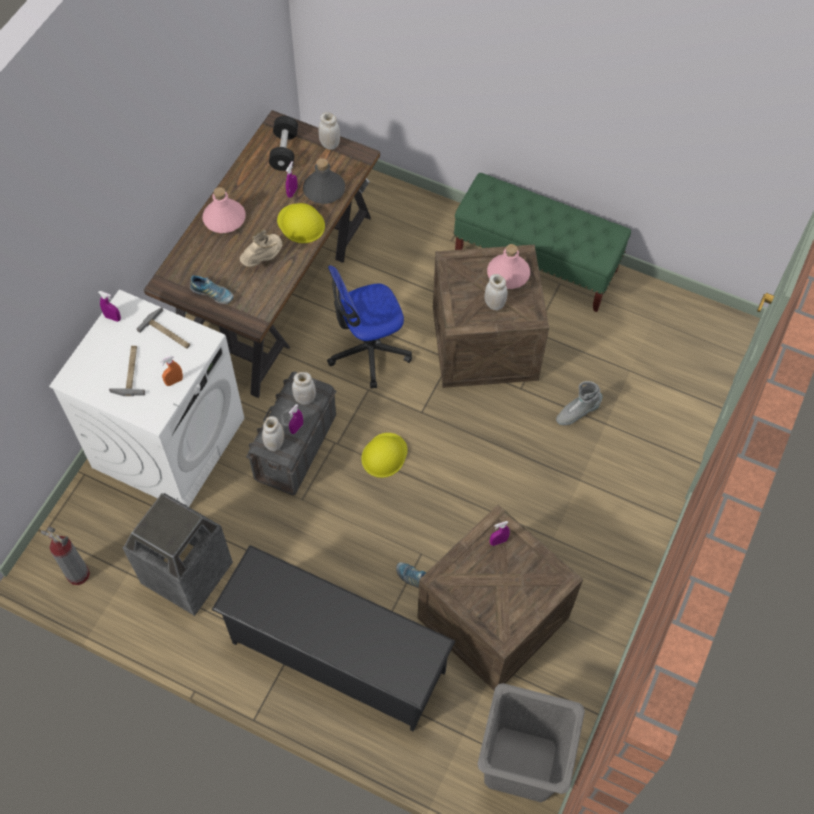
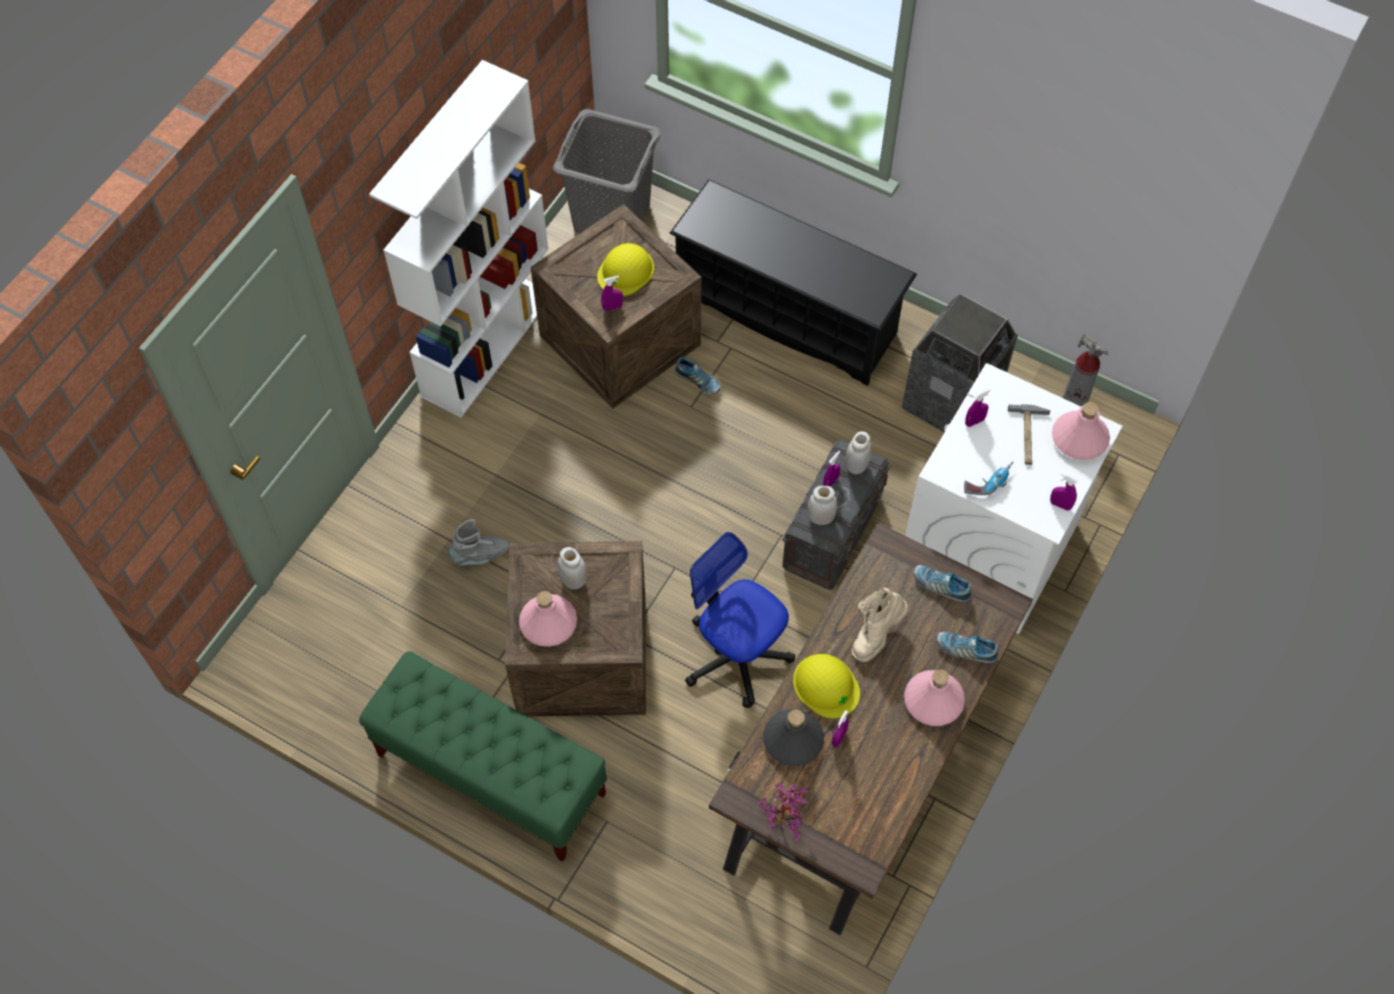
camera: 175 degrees left, 0 degrees up
(87, 372) = (1079, 438): none -> pink bottle
(168, 333) = (988, 481): hammer -> power drill
(174, 381) = (974, 421): orange spray bottle -> purple spray bottle
(198, 252) = (965, 649): none -> shoe
(284, 151) = (851, 812): black dumbbell -> none
(330, 144) = (783, 820): white jar -> potted plant
(368, 351) = (737, 655): office chair -> office chair turned 120 degrees counterclockwise
(384, 455) = (725, 517): yellow hard hat -> yellow hard hat (626, 271)
(614, 605) = (488, 344): none -> white bookcase

